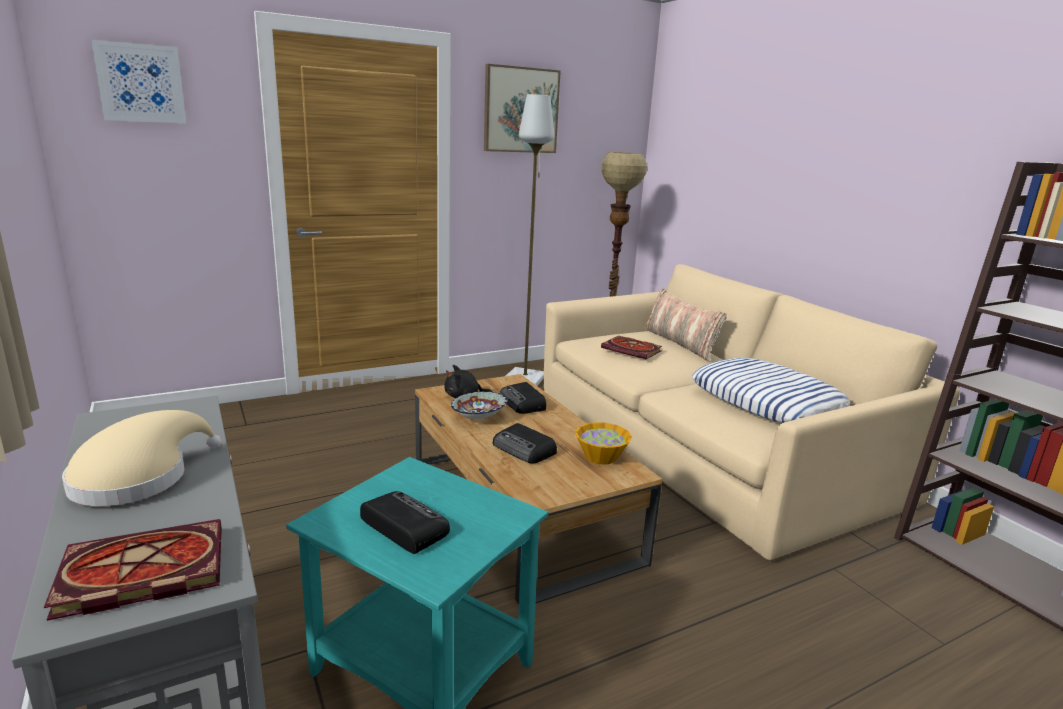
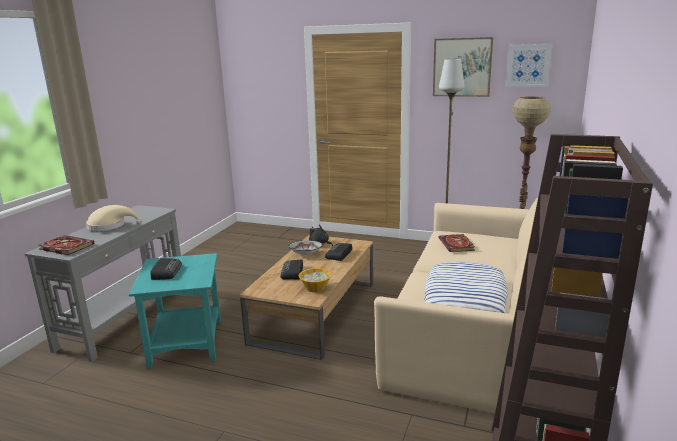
camera: 50 degrees right, 0 degrees up
(141, 83) = (257, 67): picture -> picture (528, 65)
(680, 343) = (506, 250): pillow -> none

